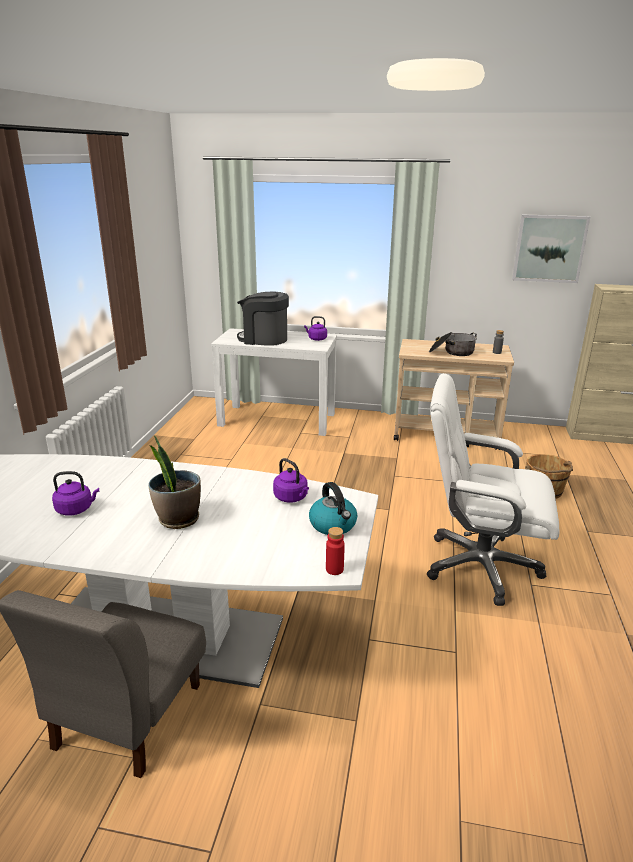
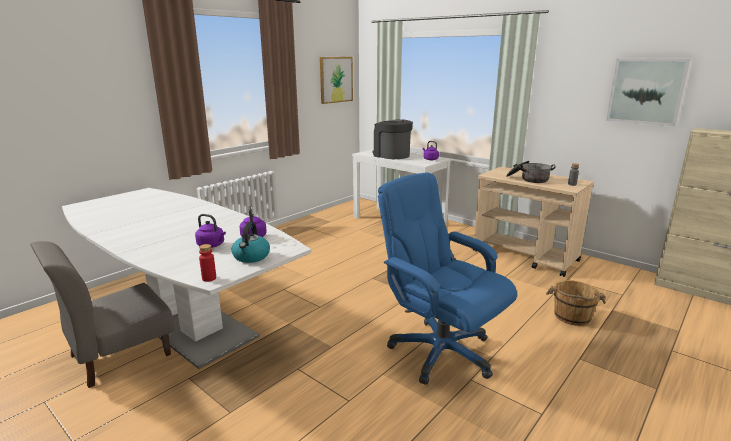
camera: 30 degrees right, 5 degrees down
(76, 509) = (138, 217): purple kettle -> purple kettle (212, 245)
(161, 241) = (336, 79): none -> picture
(178, 519) = (175, 233): potted plant -> none
(479, 566) = (440, 352): white office chair -> blue office chair

